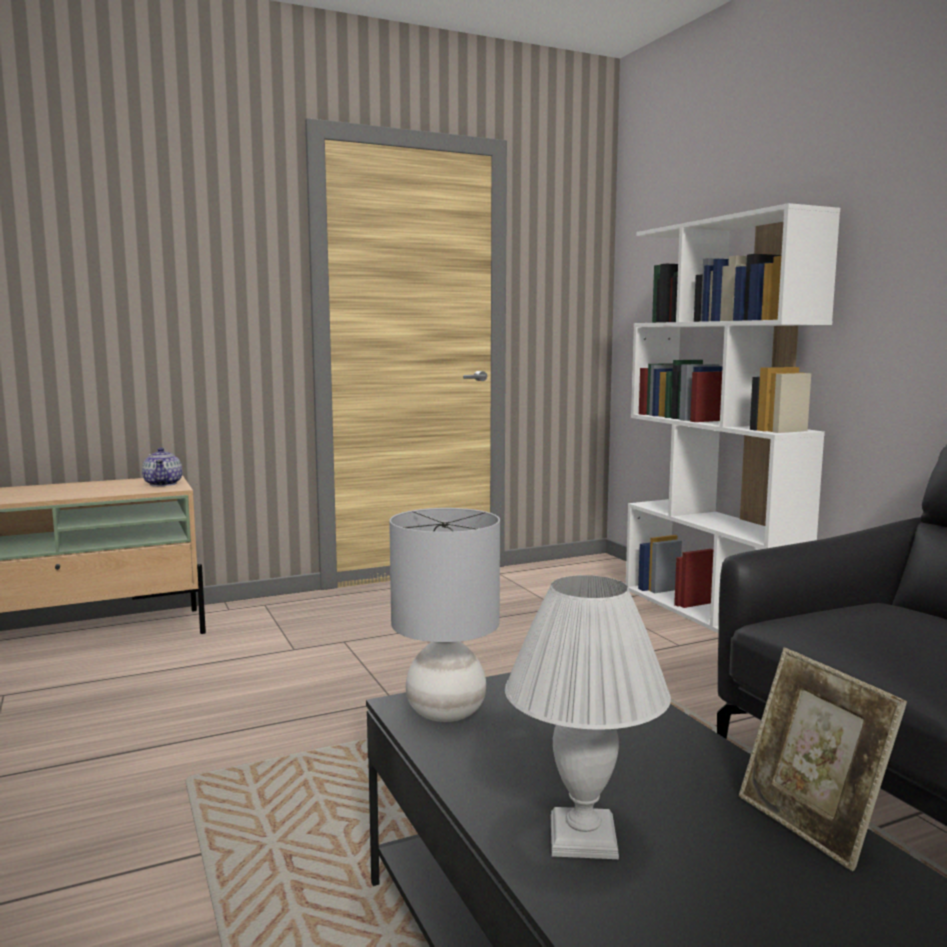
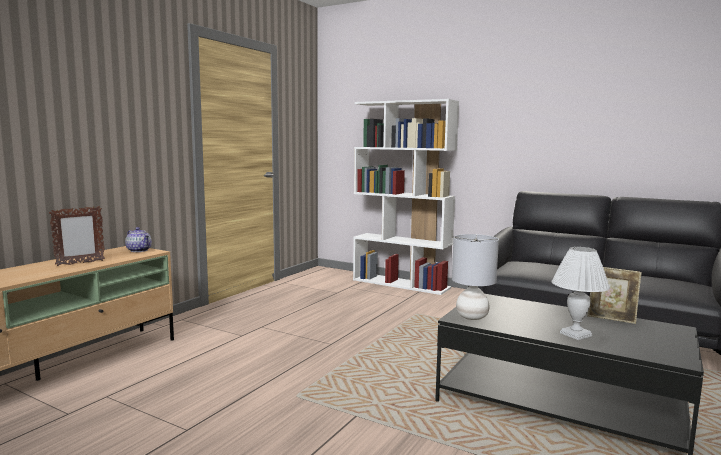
camera: 35 degrees left, 0 degrees up
(53, 492) = (80, 263): none -> picture frame

